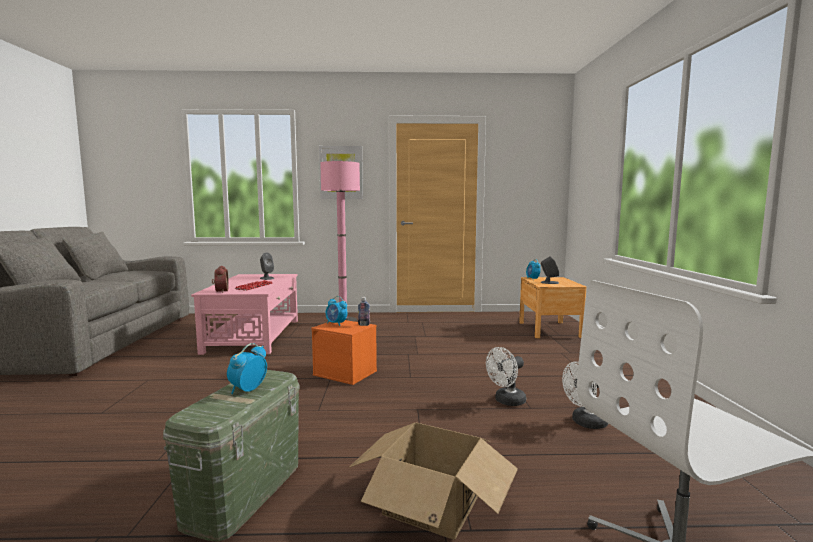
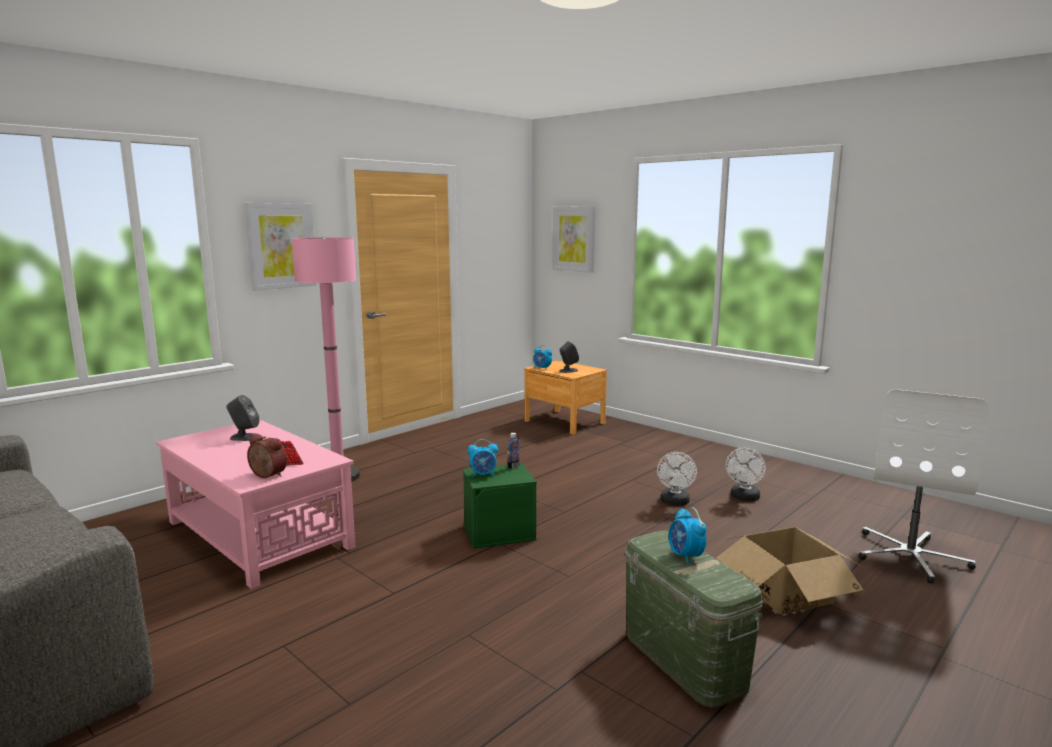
camera: 45 degrees left, 5 degrees up
(346, 373) = (500, 532): orange storage box -> green storage box
(588, 169) = (574, 239): none -> picture

